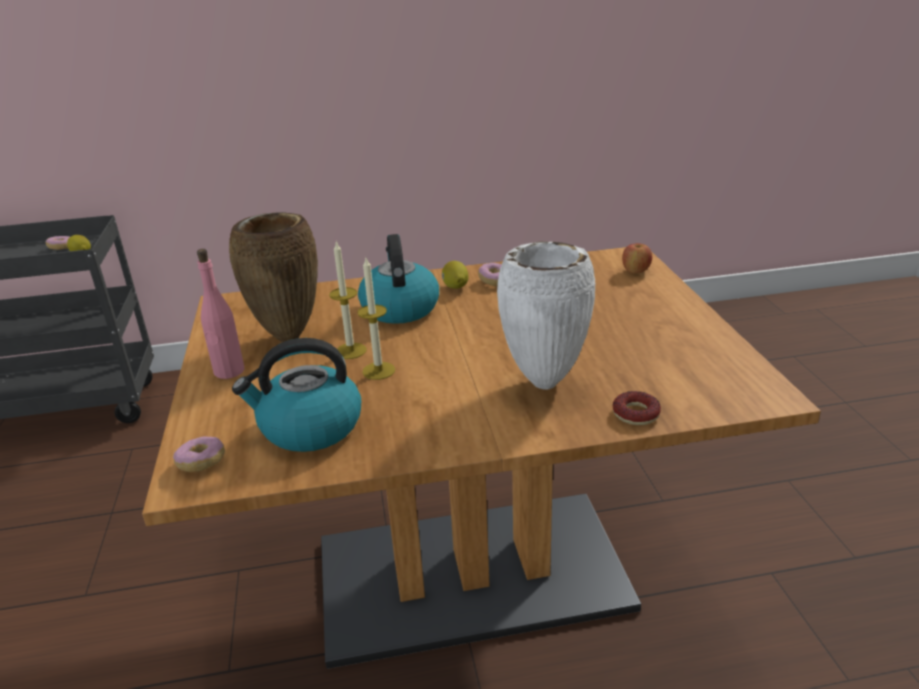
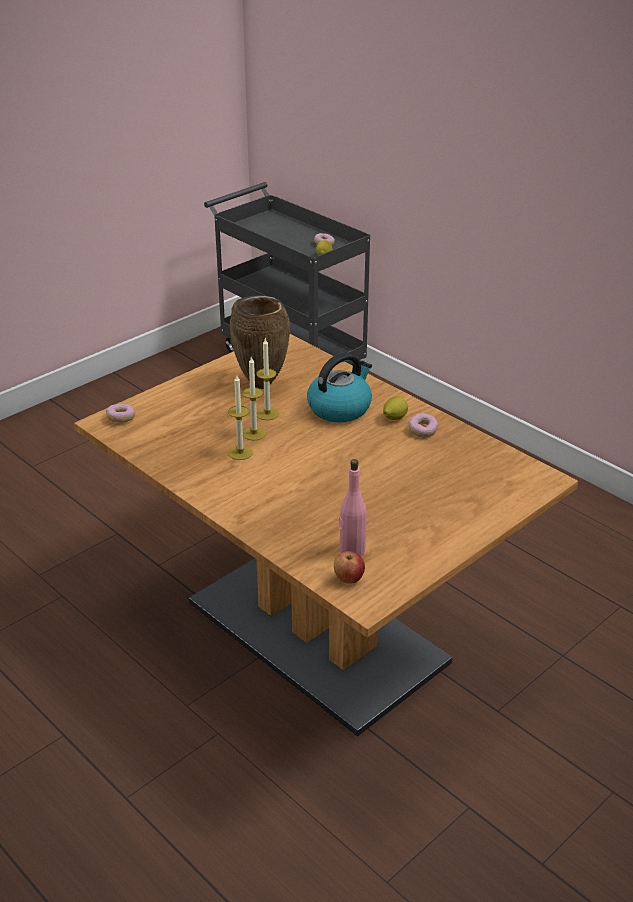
camera: 55 degrees right, 5 degrees up
(229, 371) = (207, 384): pink bottle -> pink bottle (351, 551)
(309, 428) = (176, 436): kettle -> none
(406, 391) = (240, 453): none -> candle
(544, 382) = (297, 500): white vase -> none
(635, 271) = (514, 490): apple -> apple (349, 579)
(636, 413) = (291, 548): donut -> none

